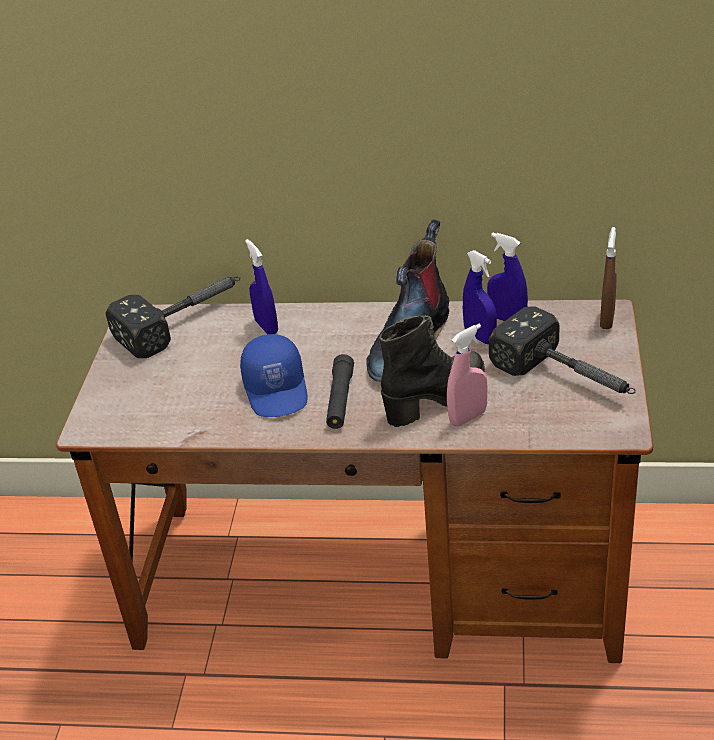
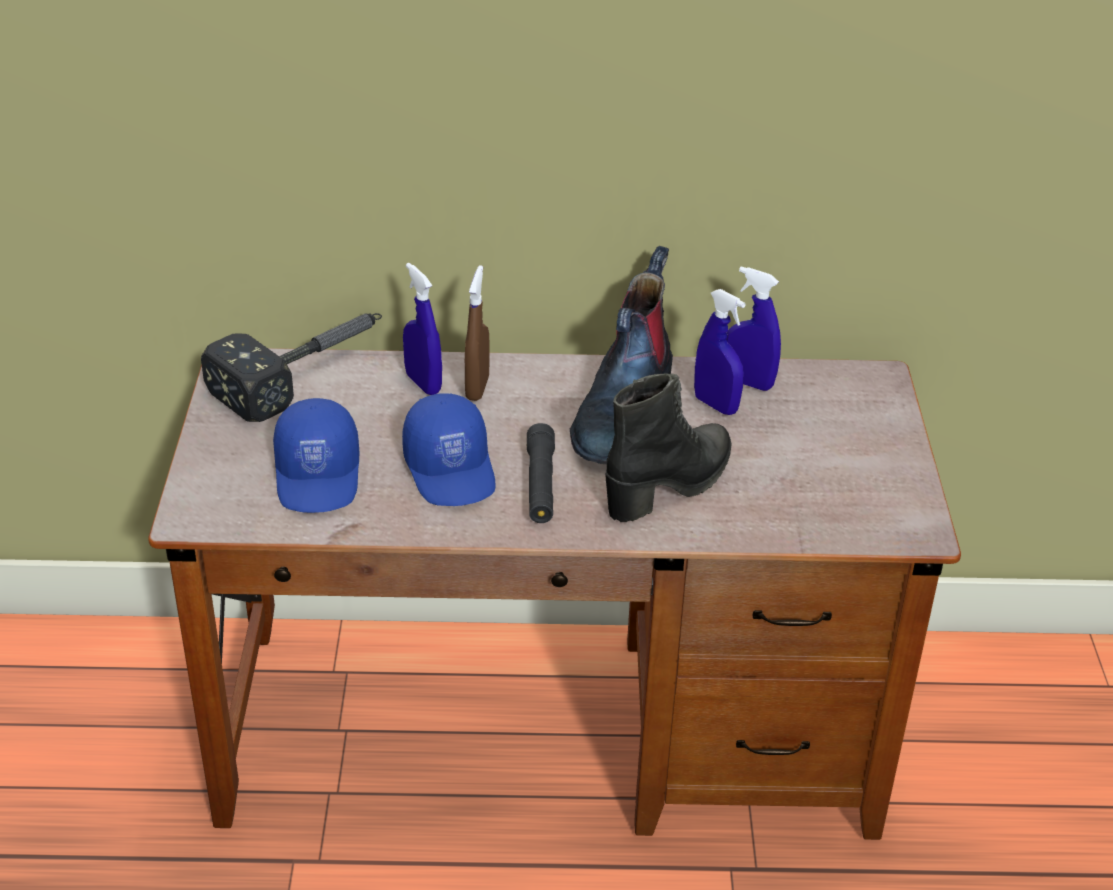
camera: 10 degrees left, 0 degrees up
(182, 396) = (319, 476): none -> blue cap
(468, 417) = (716, 511): pink spray bottle -> none
(568, 378) = (839, 462): hammer -> none
(607, 319) = (878, 387): brown spray bottle -> brown spray bottle (477, 388)

